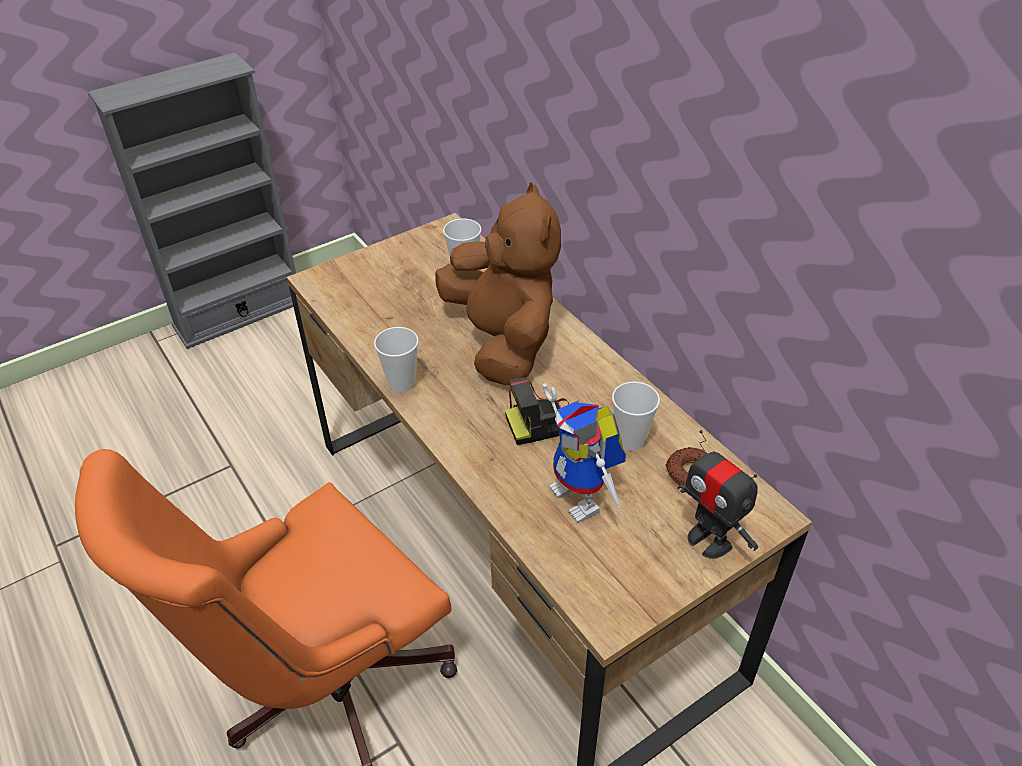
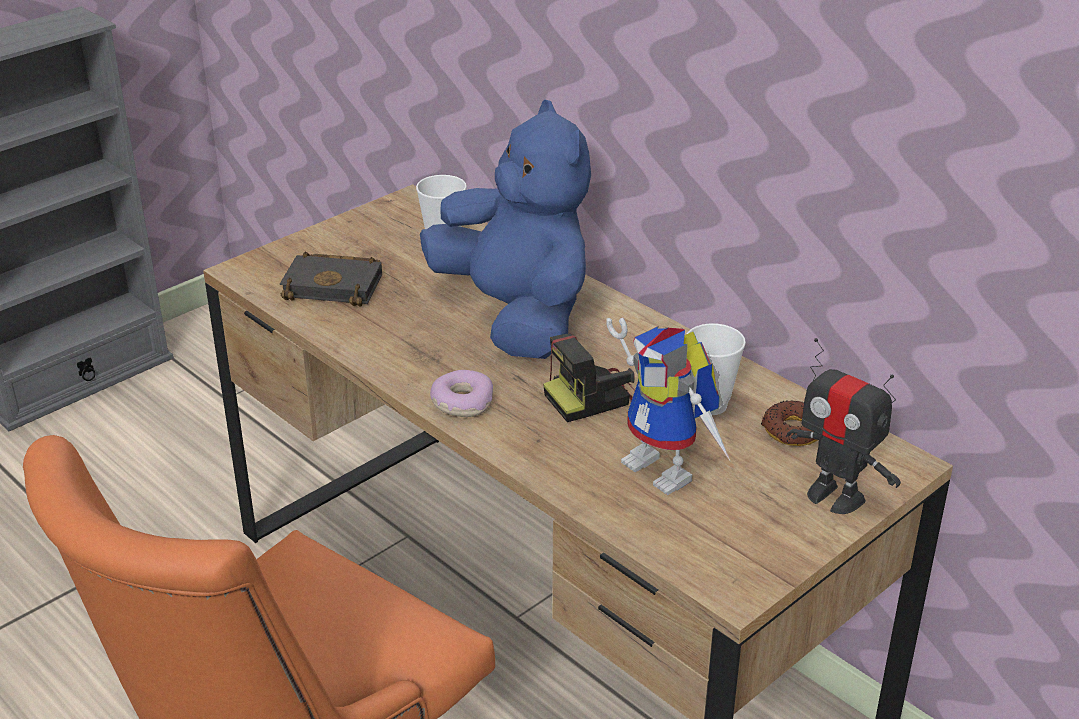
camera: 10 degrees left, 10 degrees down
(377, 300) = (336, 285): none -> black book
(401, 383) = (396, 372): cup -> none
(443, 417) = (462, 402): none -> donut
(503, 341) = (517, 316): brown plush toy -> blue plush toy

